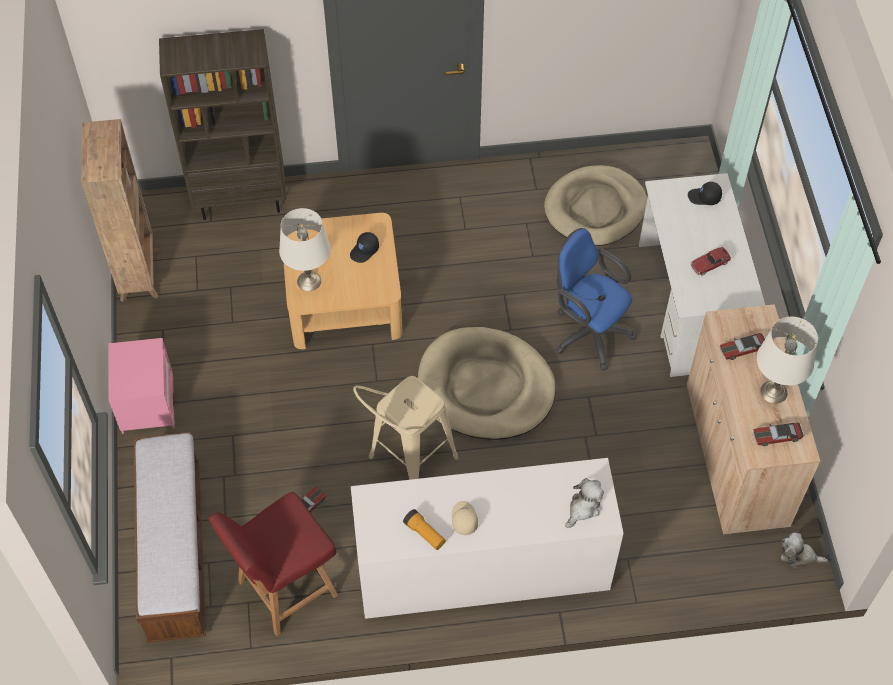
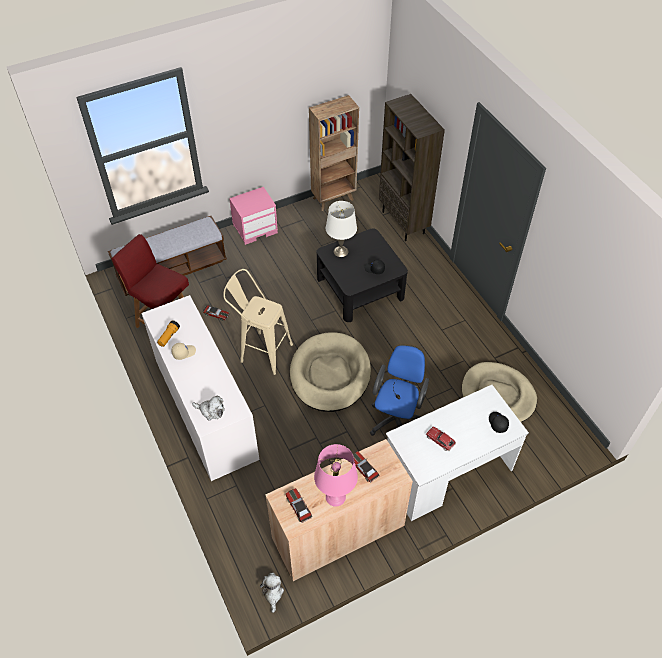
camera: 70 degrees right, 5 degrees down
(344, 298) = (360, 288): beige coffee table -> black coffee table
(774, 392) = (335, 497): white table lamp -> pink table lamp

